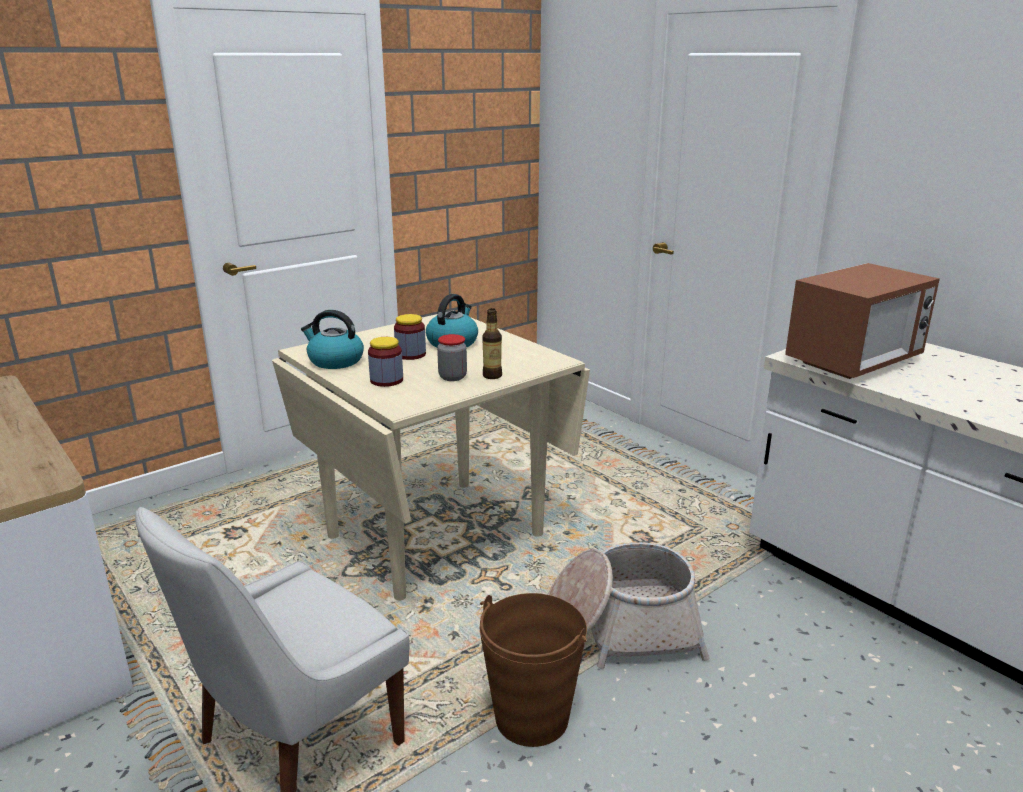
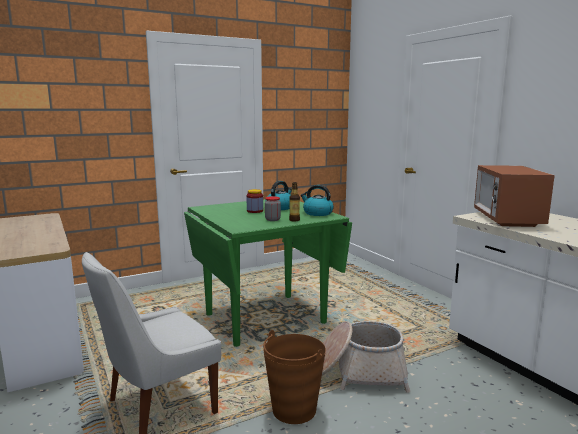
camera: 10 degrees right, 10 degrees down
(335, 361) = (214, 211): kettle -> kettle (317, 213)
(386, 380) = (237, 219): jar -> none
(436, 536) = (265, 319): beige dining table -> green dining table
(854, 361) = (507, 219): microwave -> microwave turned 120 degrees clockwise

